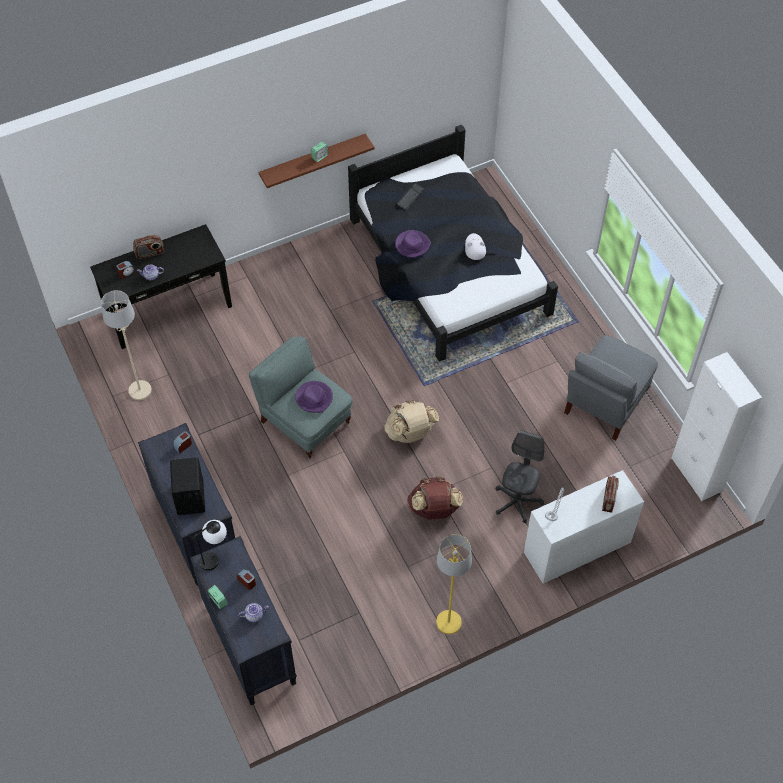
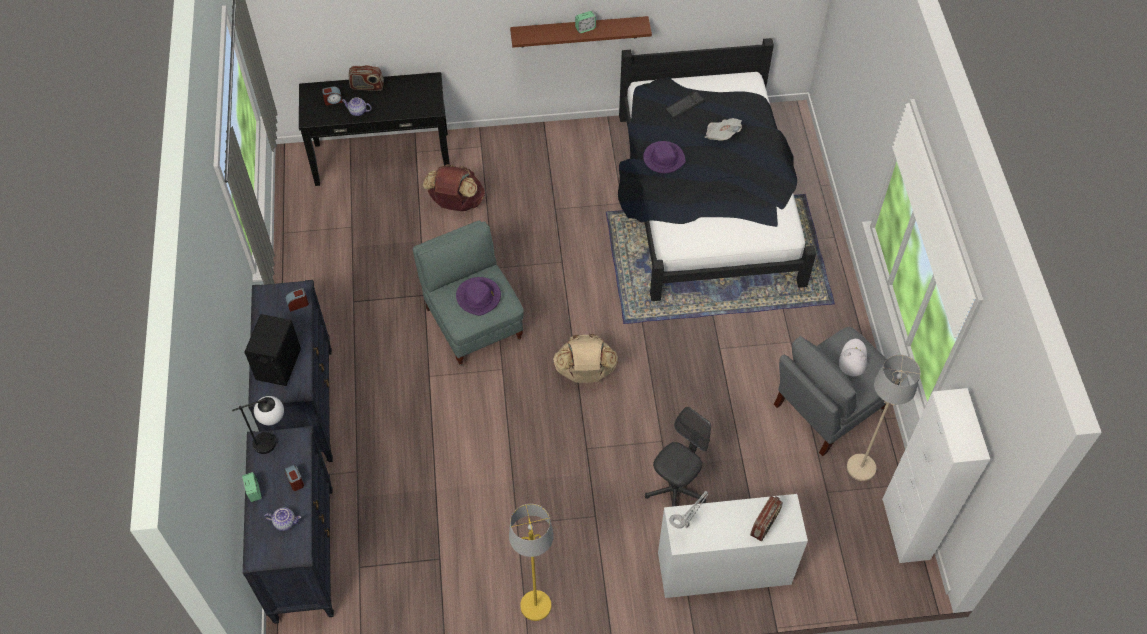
camera: 20 degrees right, 0 degrees up
(140, 390) = (314, 235): beige floor lamp -> beige floor lamp (861, 467)
(434, 509) = (575, 468): brown backpack -> brown backpack (456, 203)
(449, 213) = (721, 135): none -> newspaper
(474, 248) = (734, 182): white hat -> white hat (853, 359)

